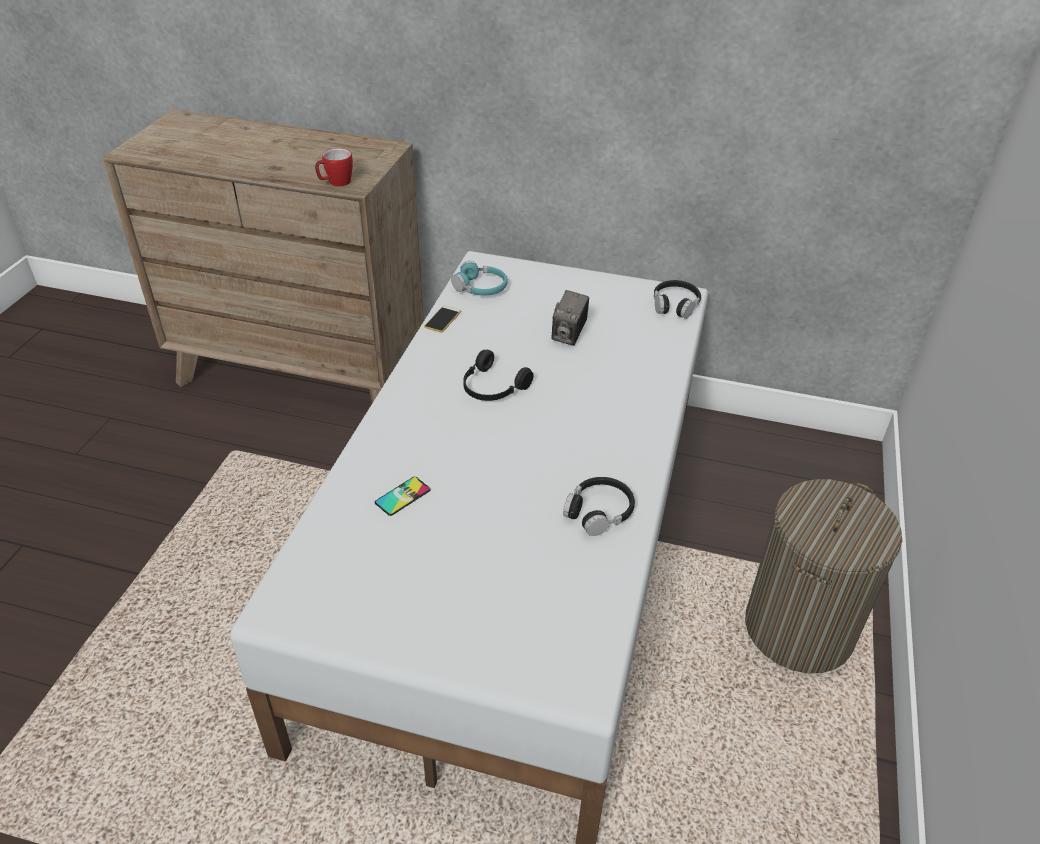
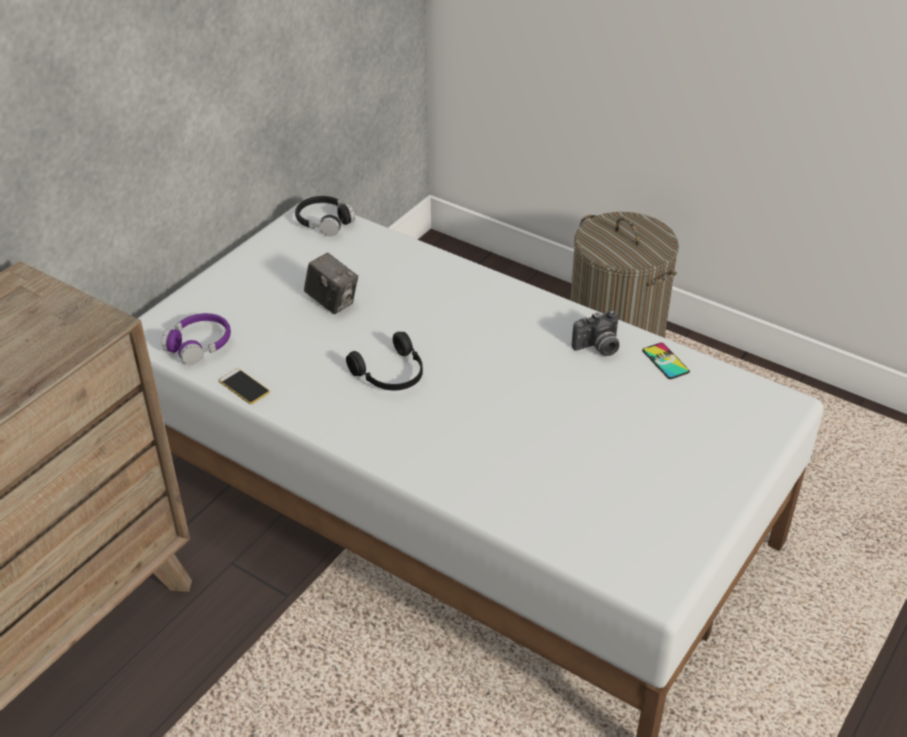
camera: 70 degrees left, 0 degrees up
(335, 183) = (83, 338): mug -> none
(402, 496) = (531, 471): phone -> phone (665, 361)
(480, 287) = (199, 344): turquoise headphones -> purple headphones
(599, 511) = (598, 348): black headphones -> camera

